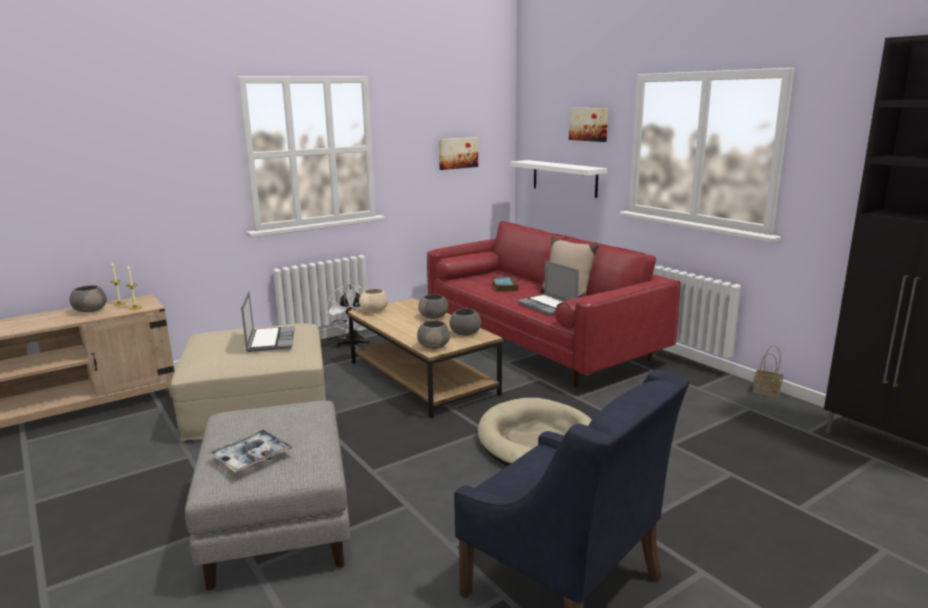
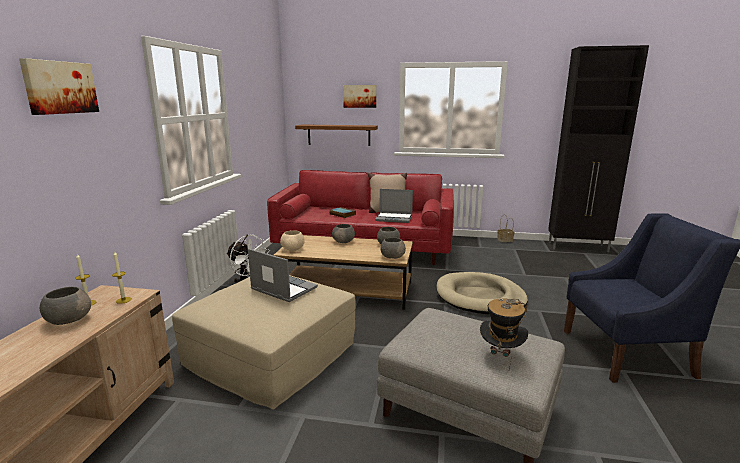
camera: 45 degrees left, 0 degrees up
(252, 457) = (501, 356): tray -> hat
(457, 153) = (264, 119): picture -> picture (59, 87)
(564, 178) = (339, 135): white shelf -> brown shelf

